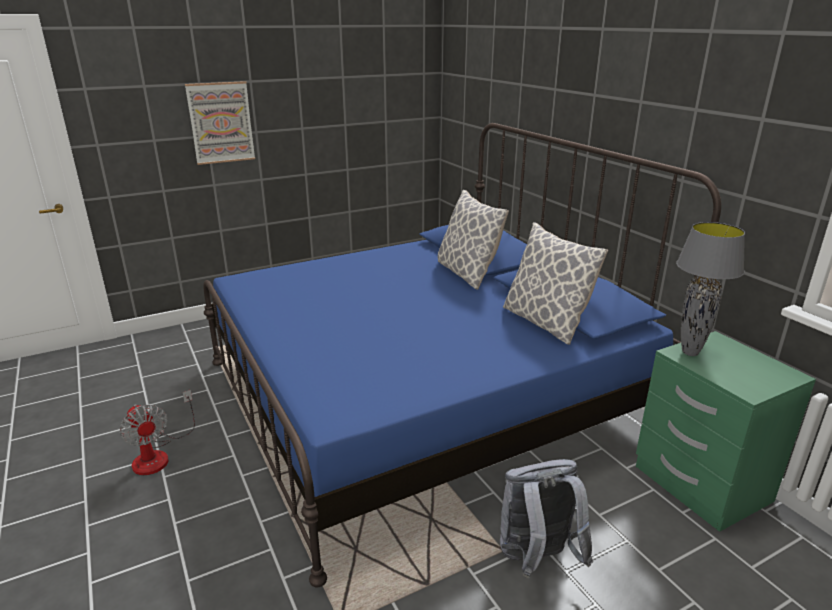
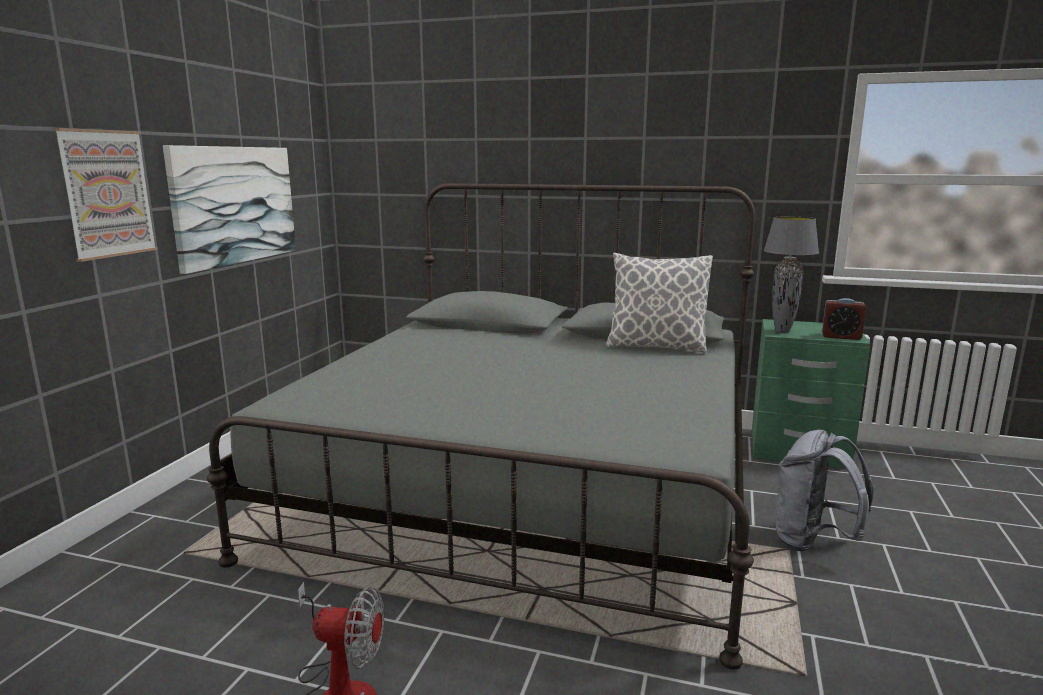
camera: 45 degrees left, 10 degrees down
(330, 128) = (235, 205): none -> picture
(422, 395) = (529, 484): blue bed -> grey bed
(467, 273) = (516, 336): pillow -> none
(741, 384) = (841, 337): none -> alarm clock

